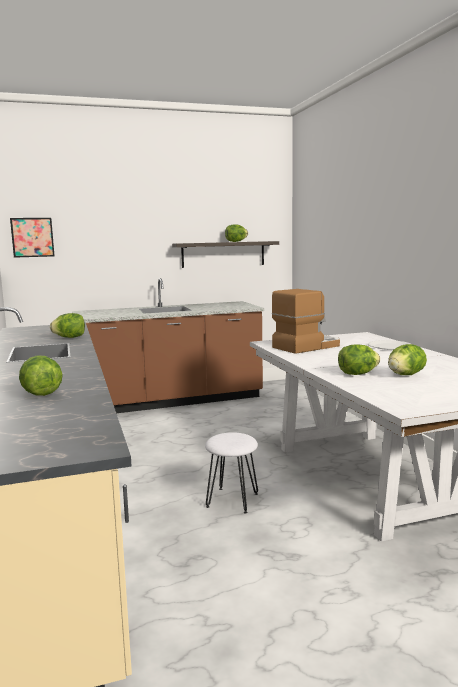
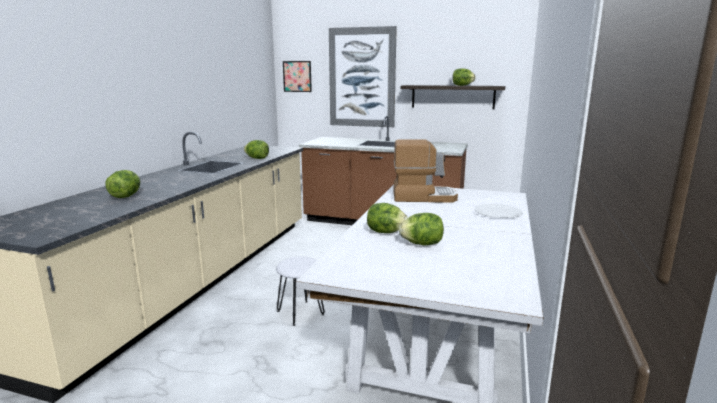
camera: 35 degrees right, 5 degrees up
(121, 237) = (362, 78): none -> picture

